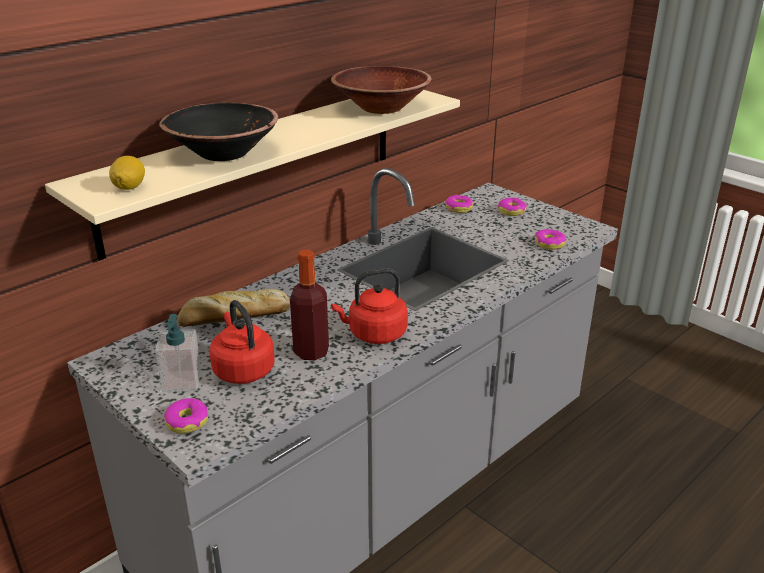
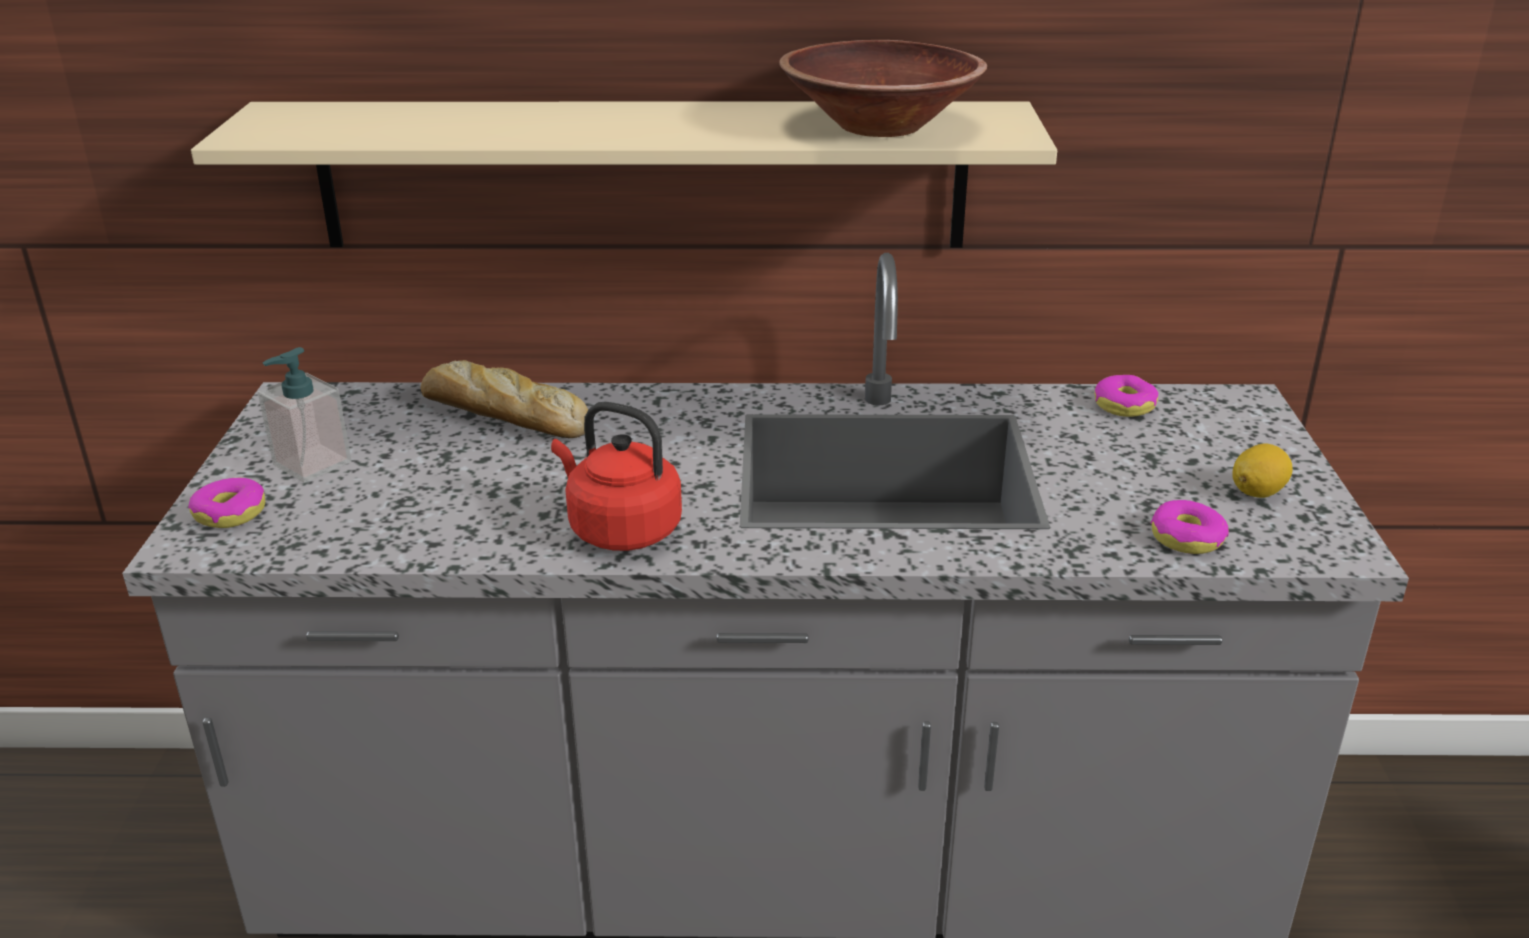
camera: 45 degrees right, 0 degrees up
(129, 187) = (301, 130): lemon -> lemon (1257, 492)
(223, 153) = (499, 124): black bowl -> none
(242, 369) = (391, 485): red kettle -> none
(311, 352) = (502, 508): bottle -> none
(511, 211) = (1222, 450): donut -> none

